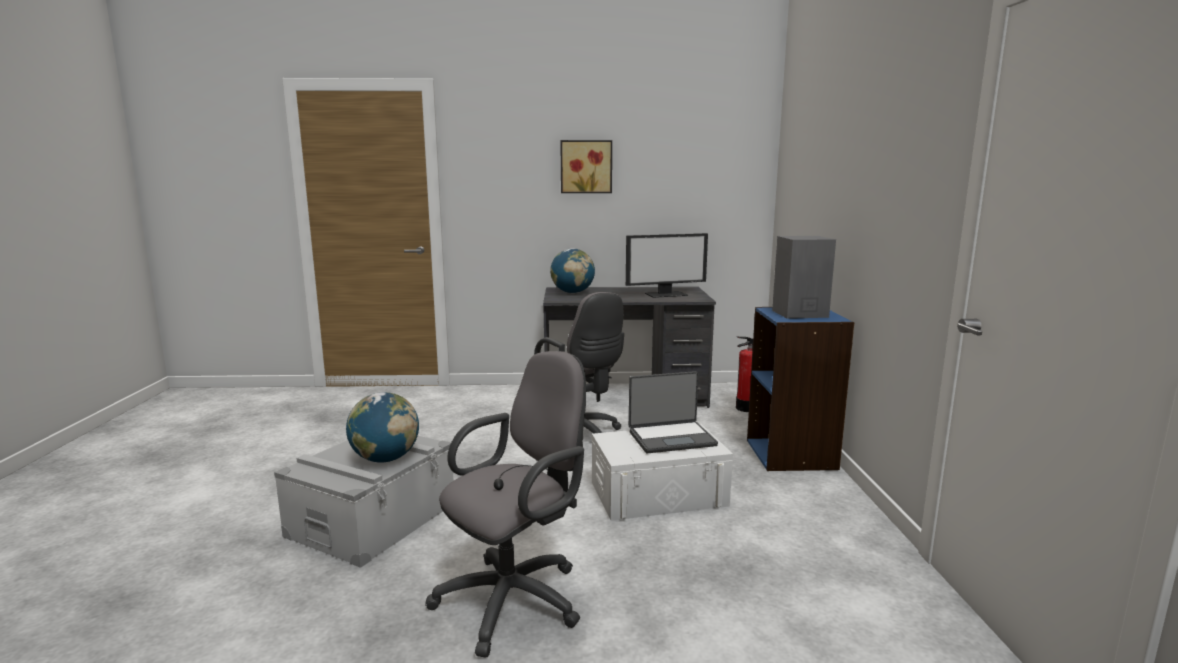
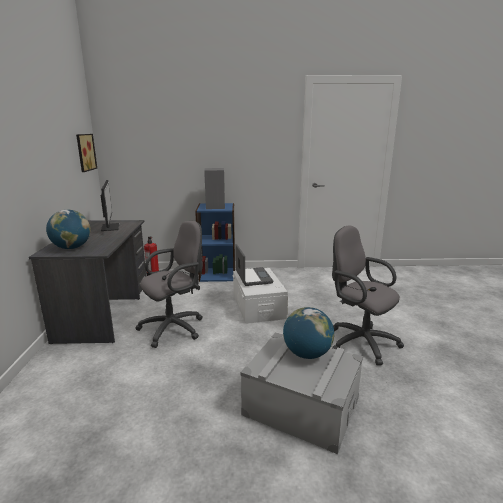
camera: 90 degrees left, 5 degrees up
(586, 166) = (24, 134): picture -> picture (84, 152)

